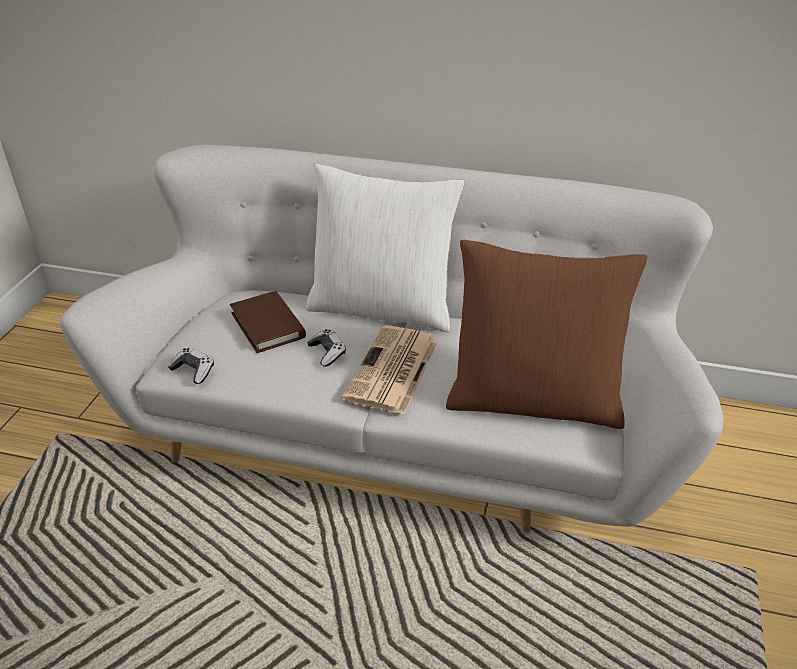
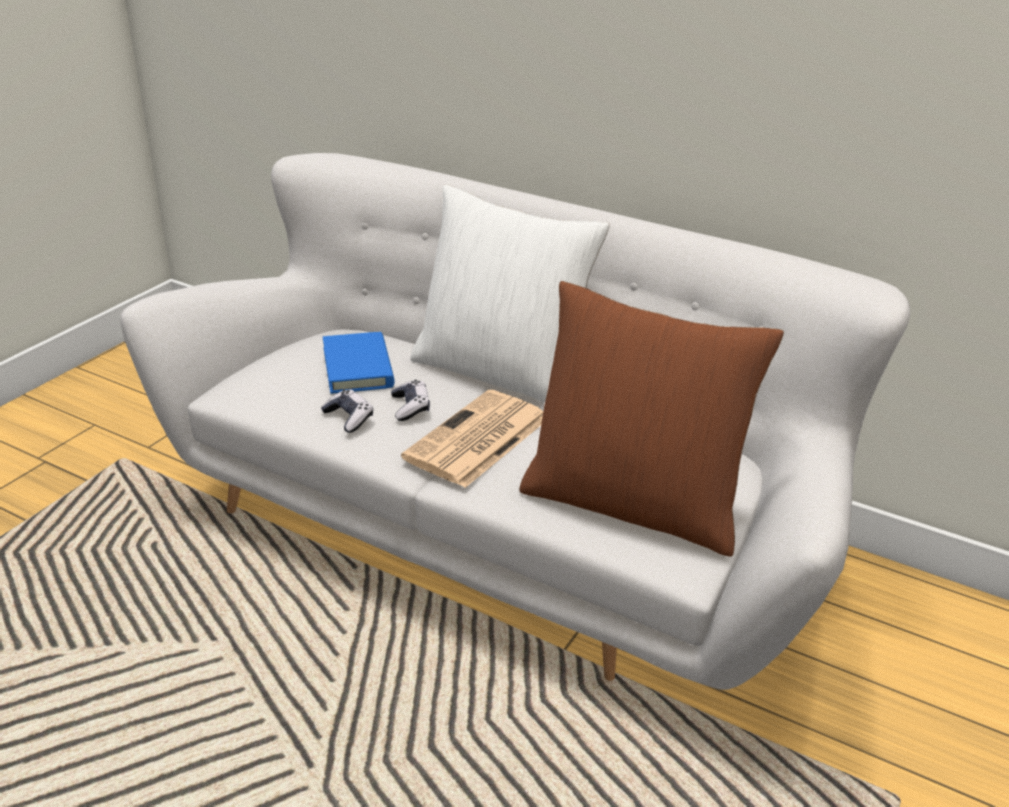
camera: 15 degrees right, 5 degrees down
(193, 371) = (253, 399): game controller -> game controller (349, 418)
(268, 325) = (358, 367): brown book -> blue book

